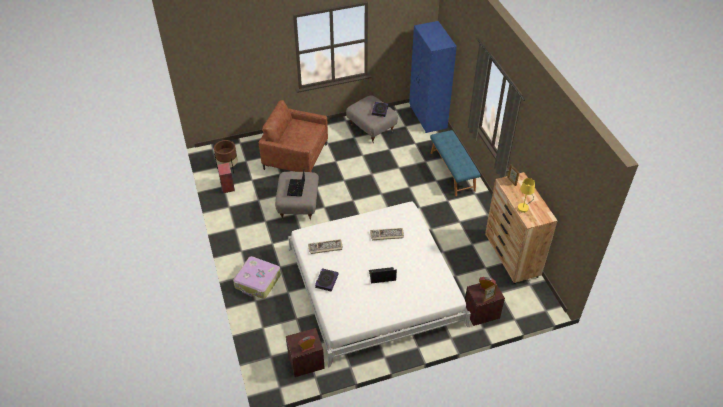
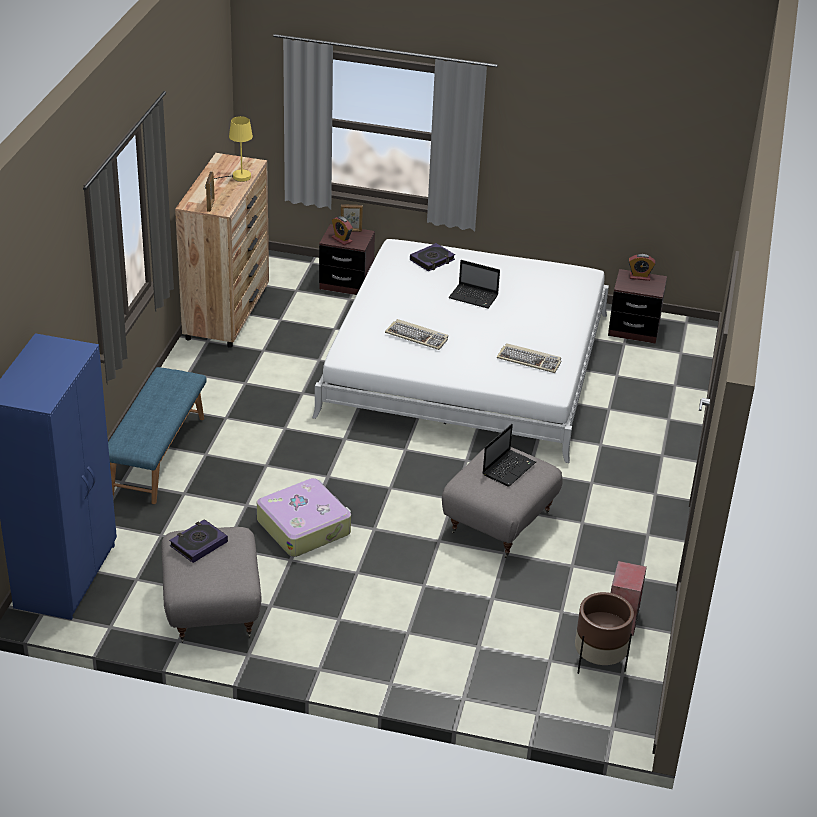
camera: 150 degrees left, 10 degrees down
(258, 282) = (650, 440): suitcase -> suitcase (304, 526)
(295, 156) = (433, 620): brown armchair -> none
(326, 281) = (561, 323): book -> book (432, 260)

